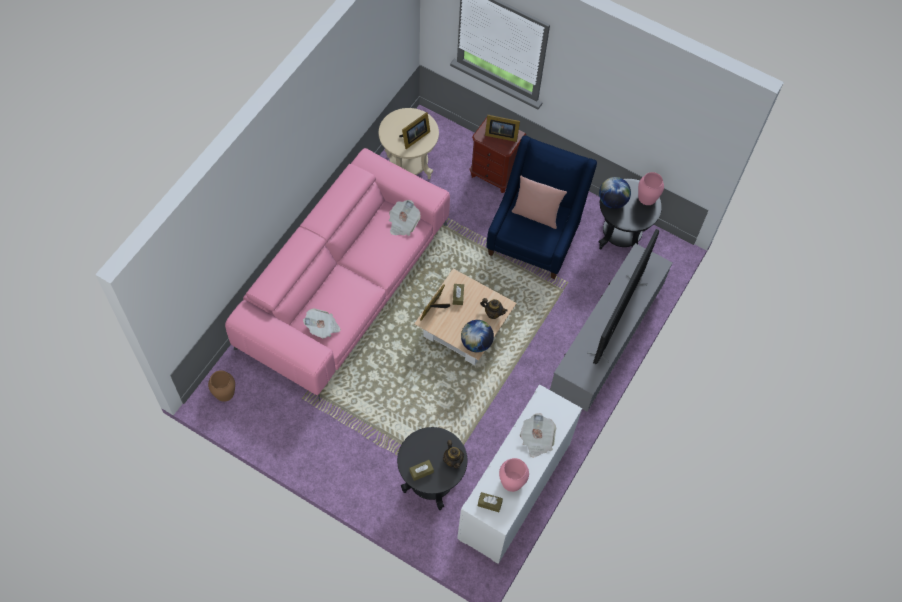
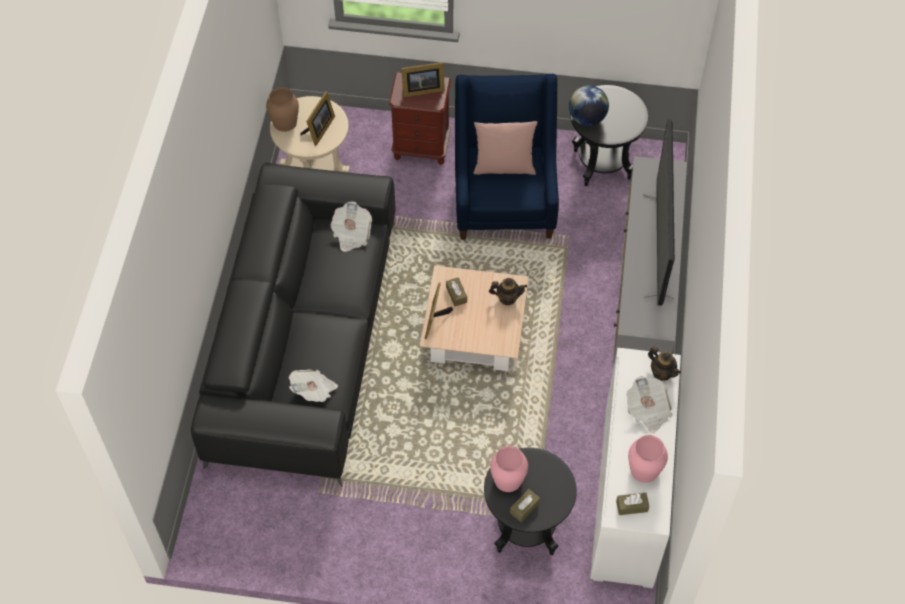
camera: 20 degrees left, 5 degrees down
(224, 392) = (217, 524): brown vase -> brown vase (285, 122)
(343, 285) = (304, 339): pink sofa -> black sofa
(453, 460) = (555, 479): teapot -> teapot (662, 372)
(476, 343) = (505, 339): globe -> none
(647, 197) = (624, 100): pink vase -> pink vase (508, 479)

